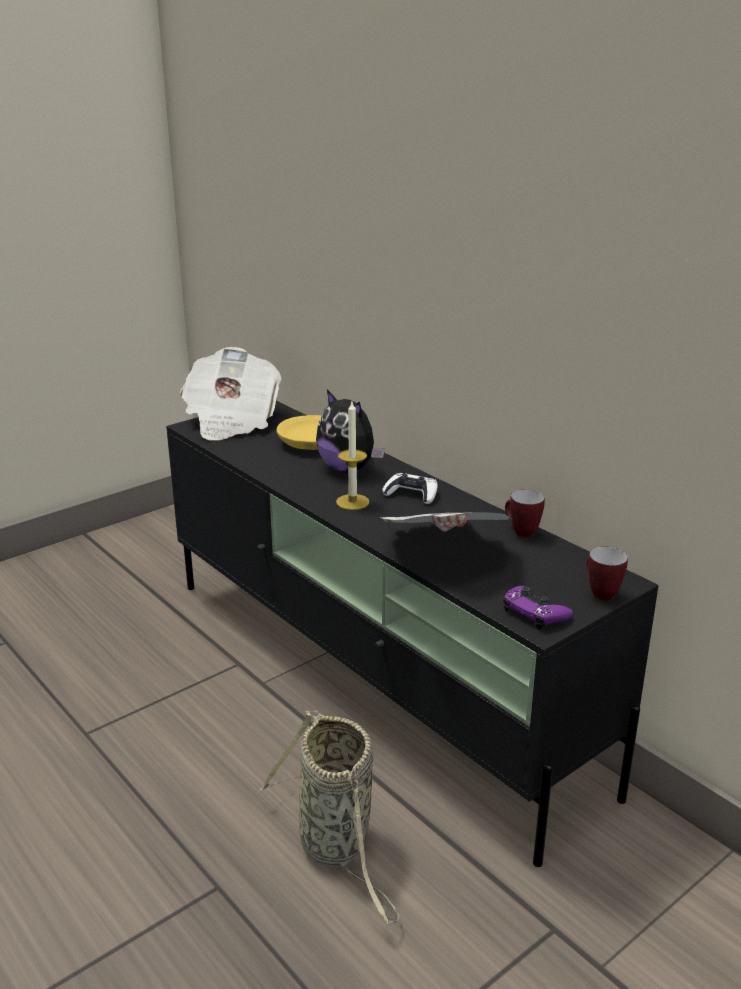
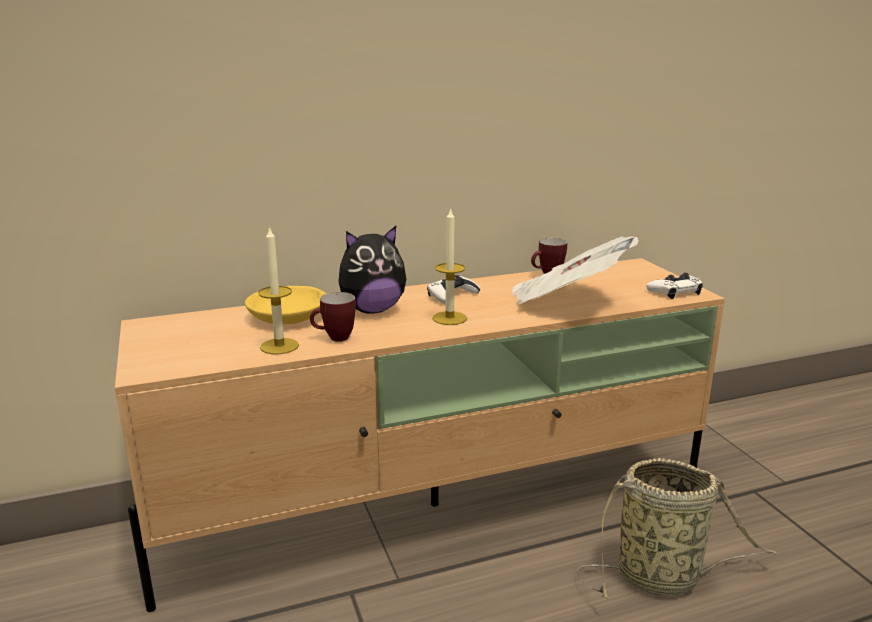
camera: 70 degrees left, 5 degrees down
(231, 420) = (163, 346): newspaper -> none
(252, 453) = (279, 346): none -> candle
(374, 680) = (438, 504): black tv stand -> beige tv stand
(535, 613) = (675, 291): purple game controller -> white game controller
(599, 593) = (650, 272): mug -> mug (334, 338)

